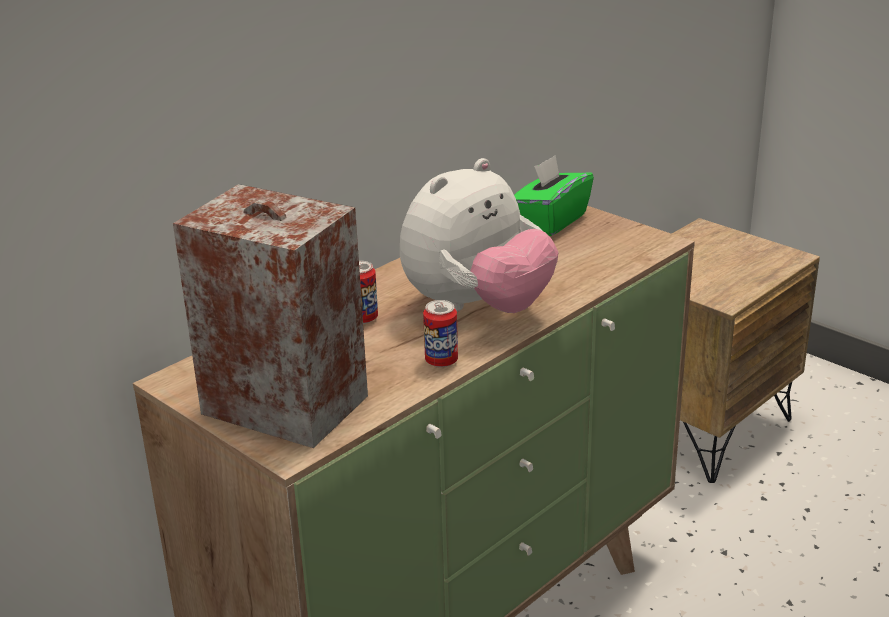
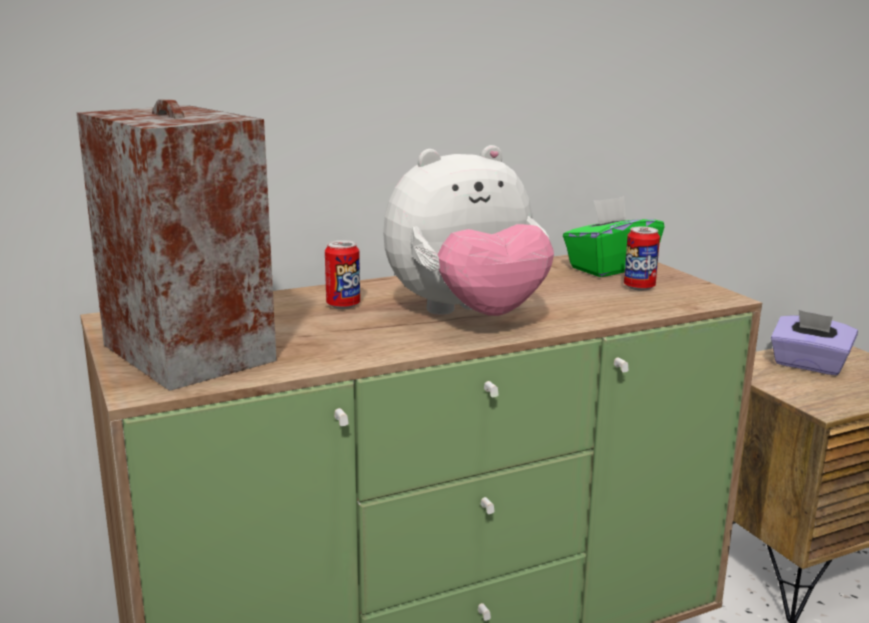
camera: 20 degrees right, 10 degrees down
(441, 361) = (384, 348): can -> can (639, 287)
(695, 255) = (809, 365): none -> purple tissue box

